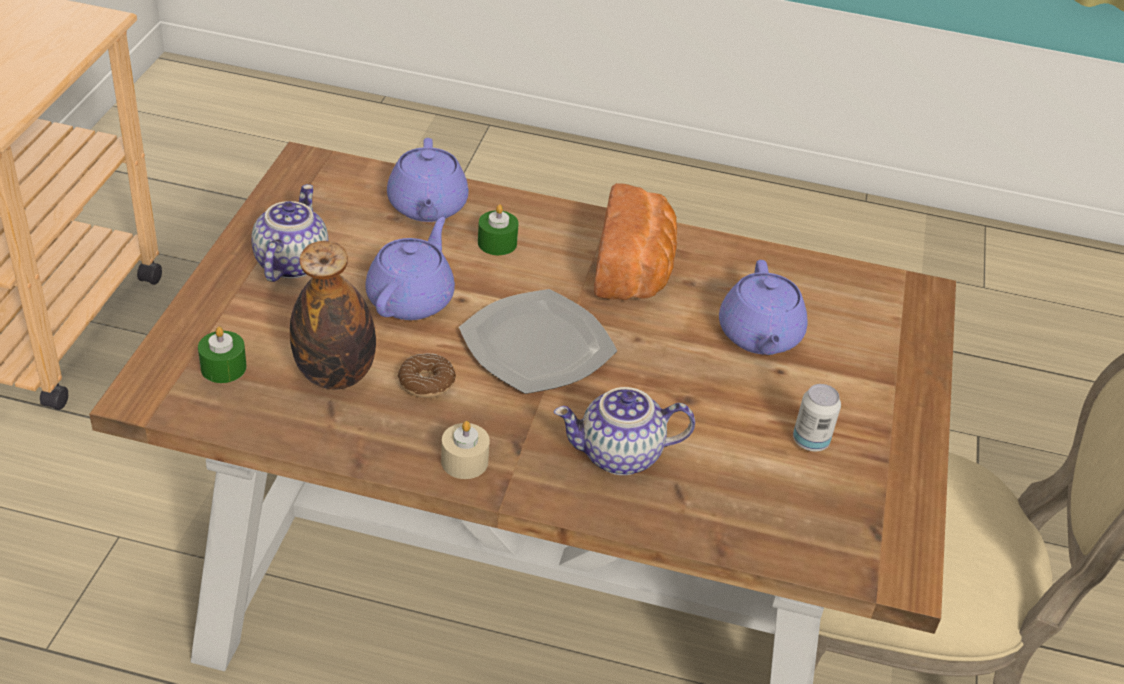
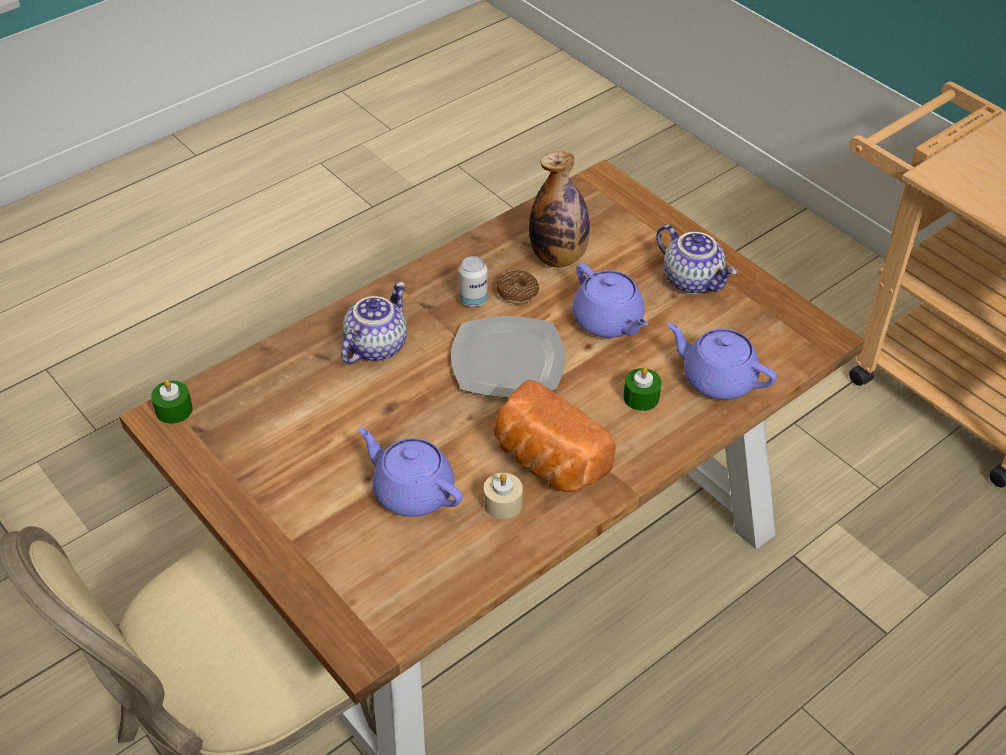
camera: 130 degrees right, 5 degrees up
(223, 367) = (603, 216): green candle -> green candle (174, 410)
(464, 461) = (435, 278): beige candle -> beige candle (503, 503)
(810, 441) = (294, 449): can -> can (473, 300)

